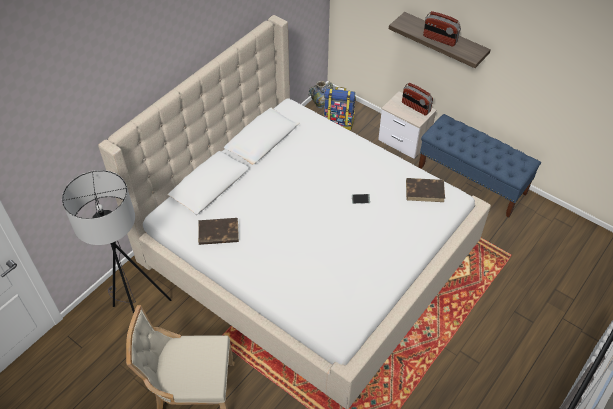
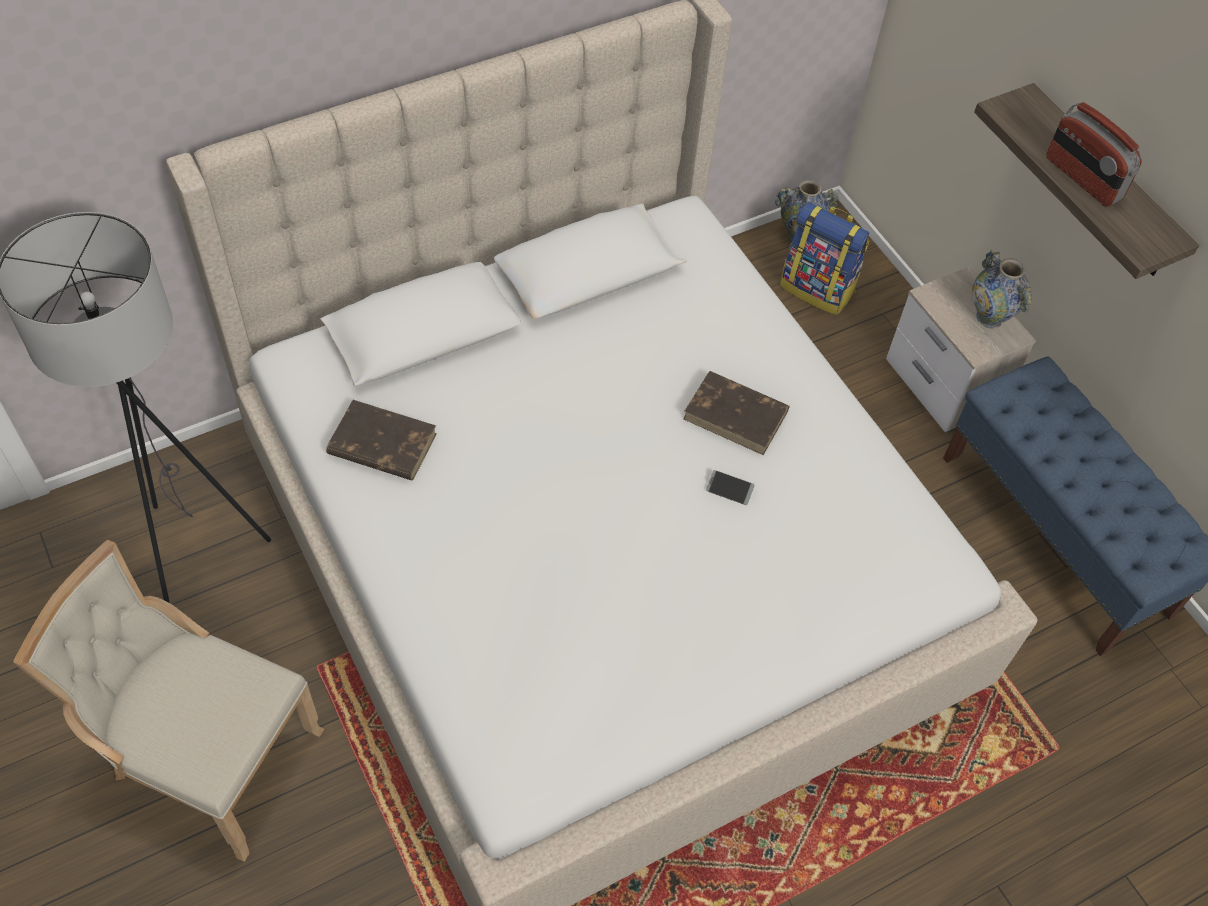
camera: 20 degrees right, 5 degrees up
(415, 107) = (989, 318): radio -> vase
(425, 191) = (890, 527): brown book -> brown book (736, 415)

